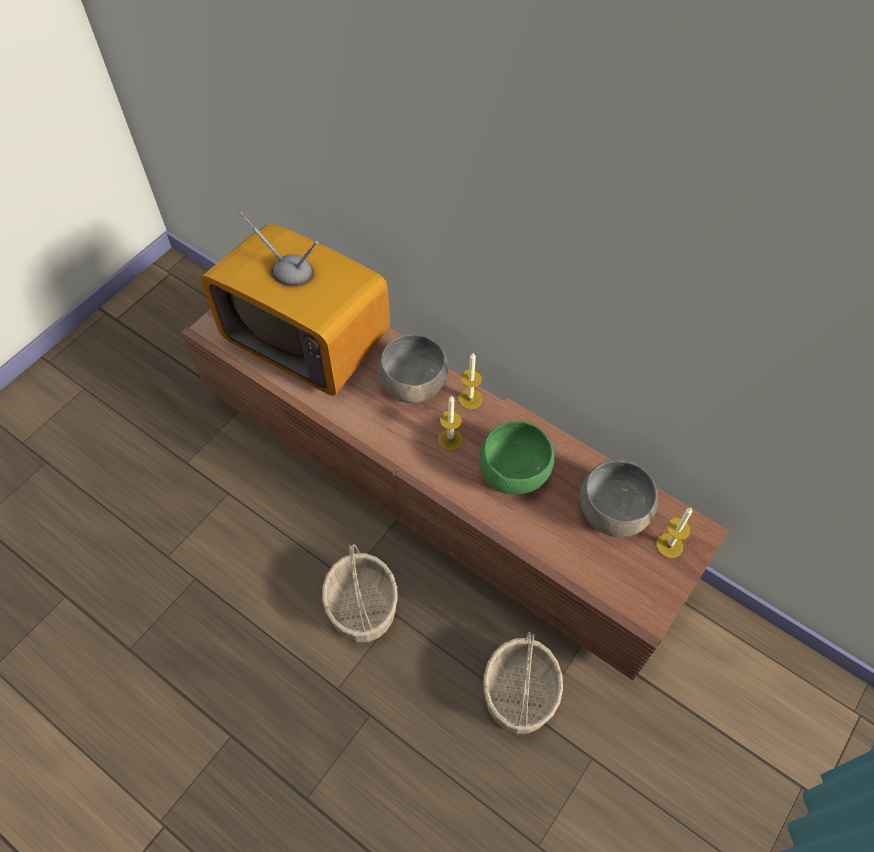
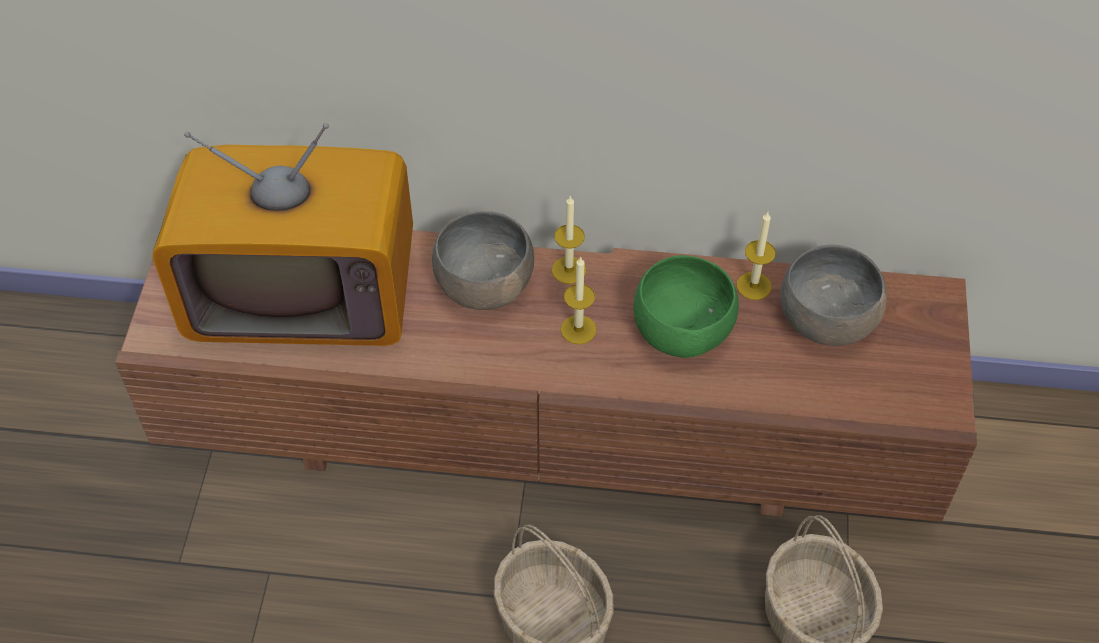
camera: 30 degrees left, 5 degrees down
(669, 545) = (914, 326): candle -> candle (754, 286)

